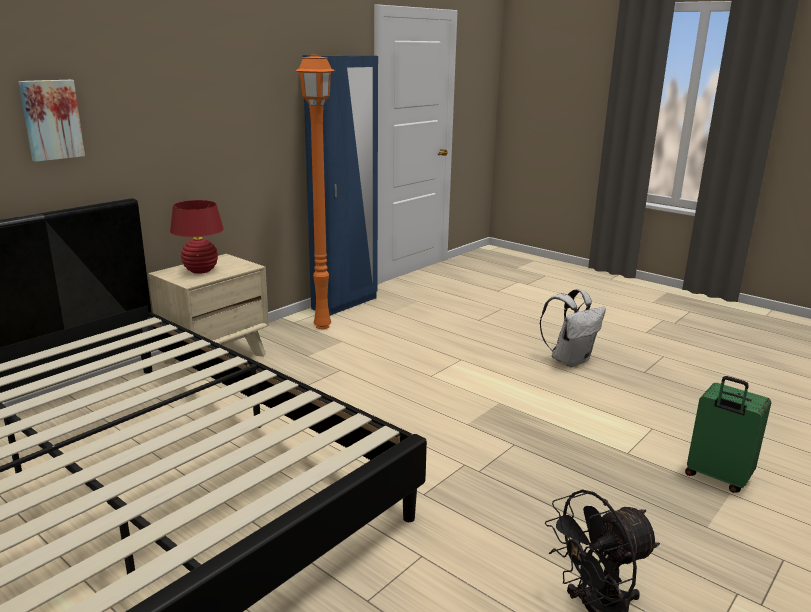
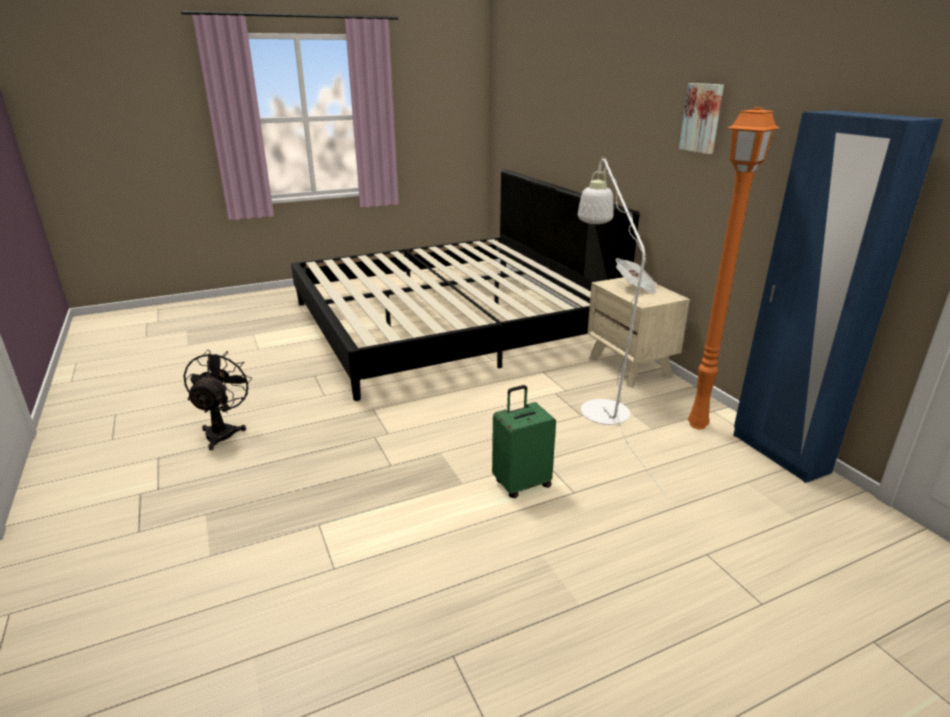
camera: 115 degrees right, 5 degrees up
(51, 119) = (618, 139): picture -> picture (702, 118)
(200, 270) = (635, 288): red table lamp -> newspaper
(313, 364) = (599, 405): none -> white floor lamp
(570, 360) = (530, 588): white backpack -> none
(717, 478) = (231, 562): green suitcase -> green suitcase (521, 483)

